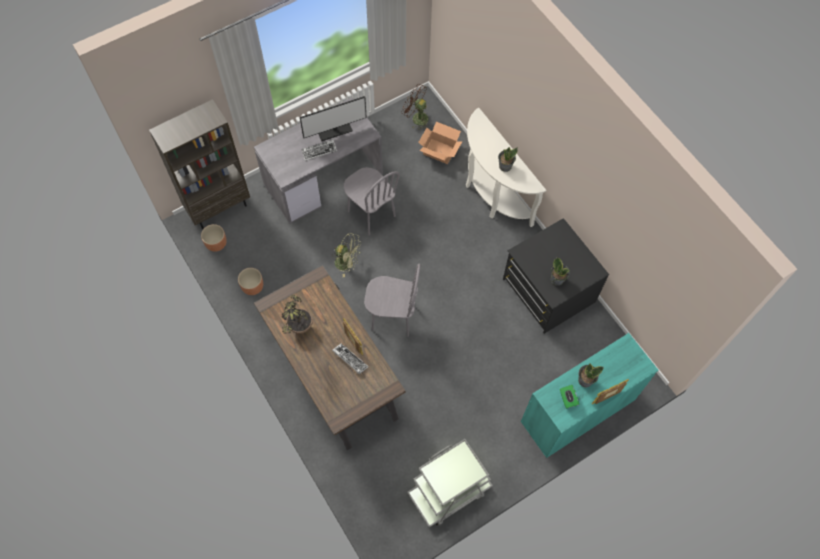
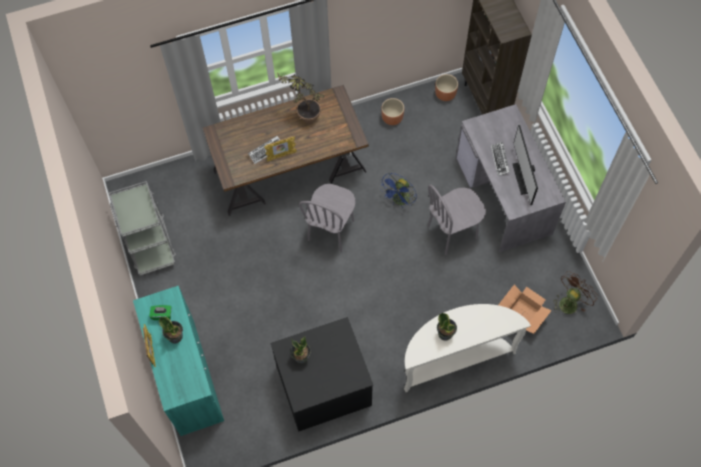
camera: 105 degrees right, 0 degrees up
(347, 263) = (399, 201): green fan -> blue fan

